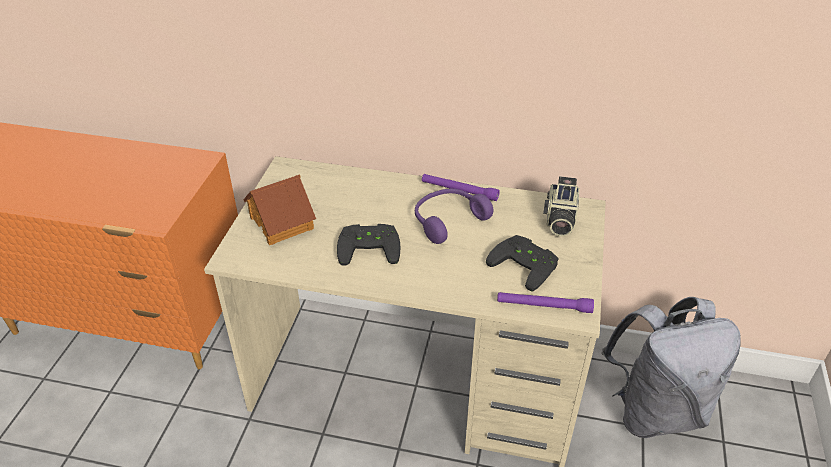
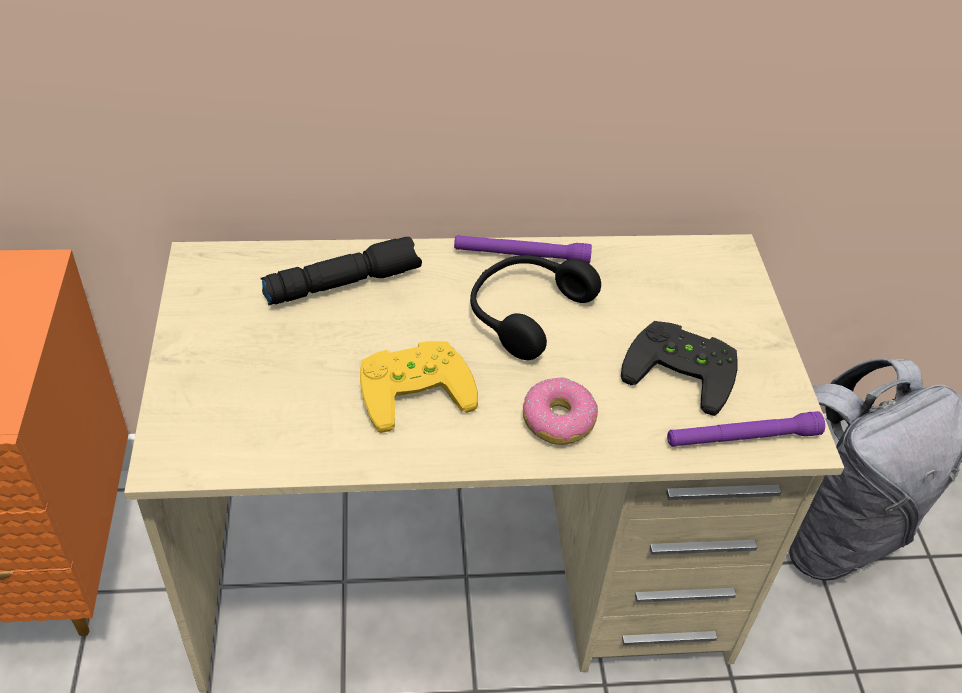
camera: 20 degrees left, 5 degrees up
(282, 222) = (238, 369): toy house -> none
(354, 189) = (343, 282): none -> black flashlight
(369, 246) = (414, 385): black game controller -> yellow game controller
(440, 277) = (558, 420): none -> donut
(447, 220) = (525, 312): purple headphones -> black headphones
(559, 221) = (699, 281): camera -> none

